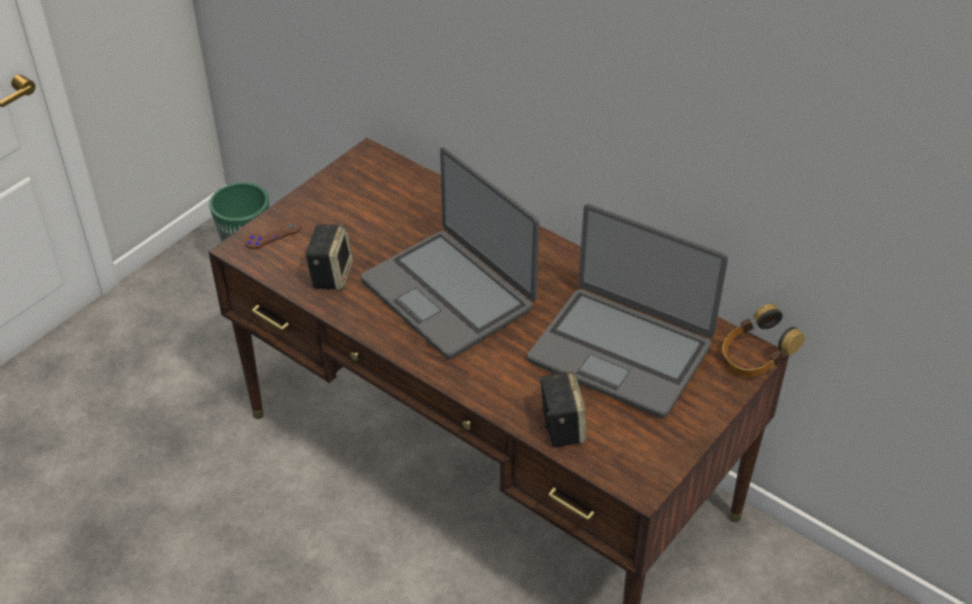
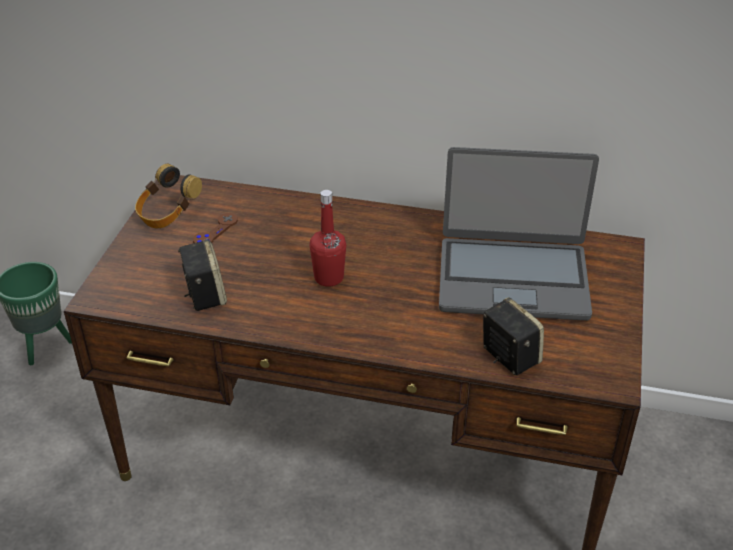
camera: 25 degrees left, 5 degrees down
(273, 235) = (123, 278): brown game controller -> brown game controller (215, 231)
(449, 294) = (329, 278): laptop -> red bottle
(755, 359) = (623, 251): headphones -> headphones (168, 214)

